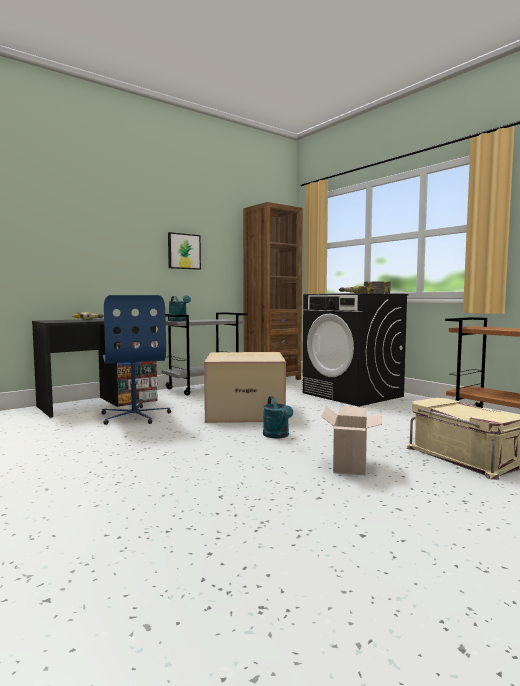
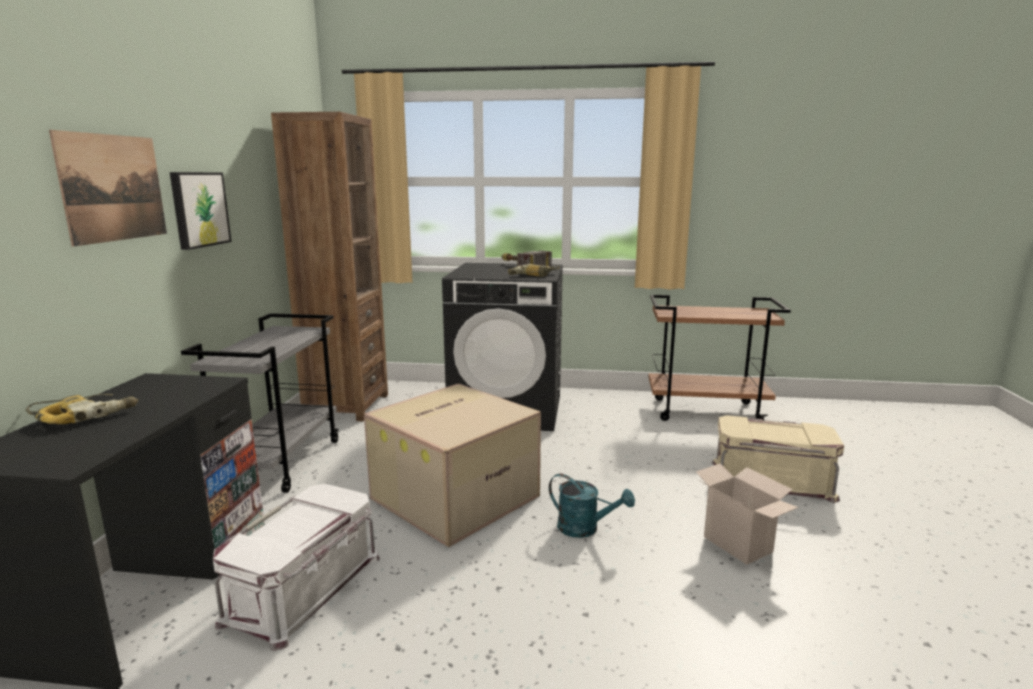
camera: 45 degrees left, 10 degrees up
(134, 236) = (113, 188): none -> picture
(135, 416) = (305, 588): blue office chair -> white storage box
(179, 321) = (238, 357): turquoise watering can -> none

